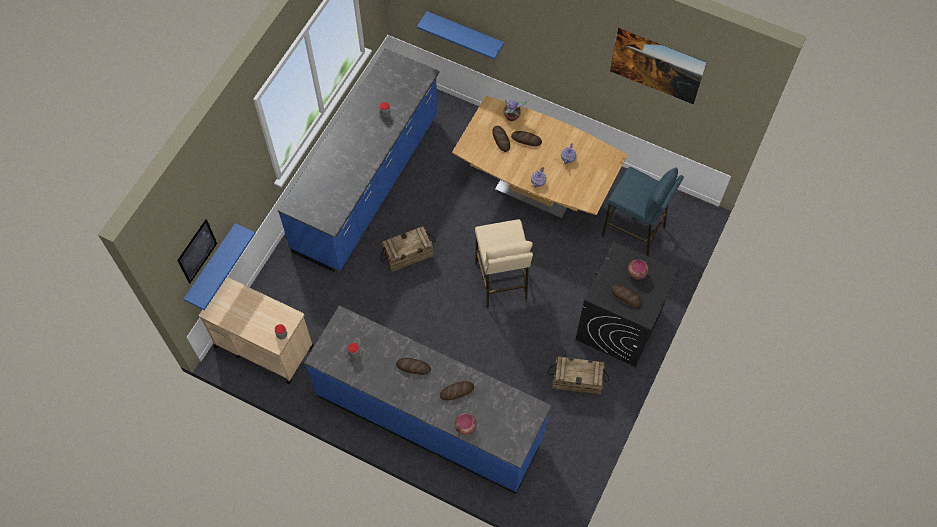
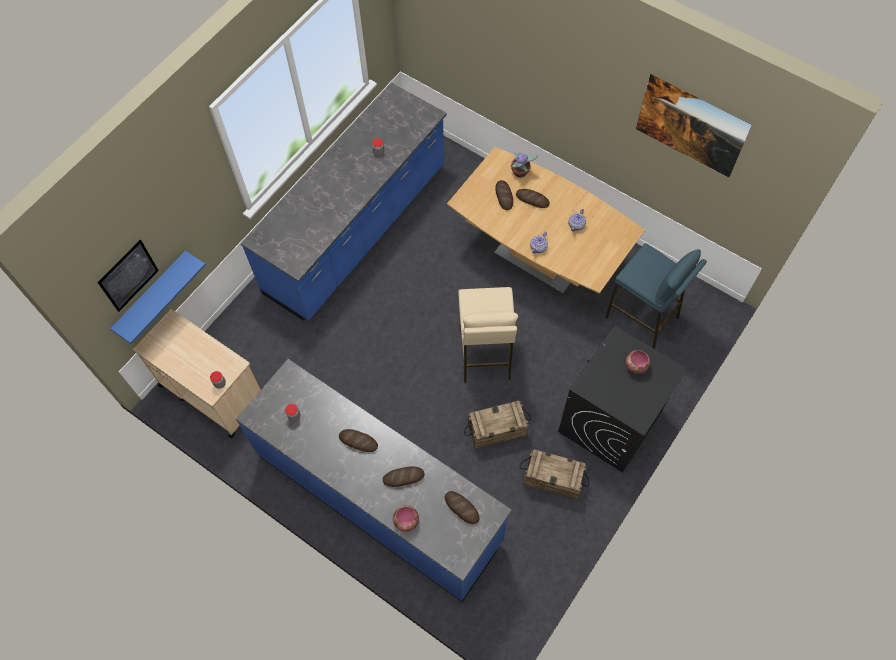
camera: 10 degrees right, 0 degrees up
(408, 255) = (387, 313): crate -> crate (497, 431)
(465, 33) = (479, 73): blue shelf -> none
(626, 296) = (619, 391): bread -> bread (461, 508)

